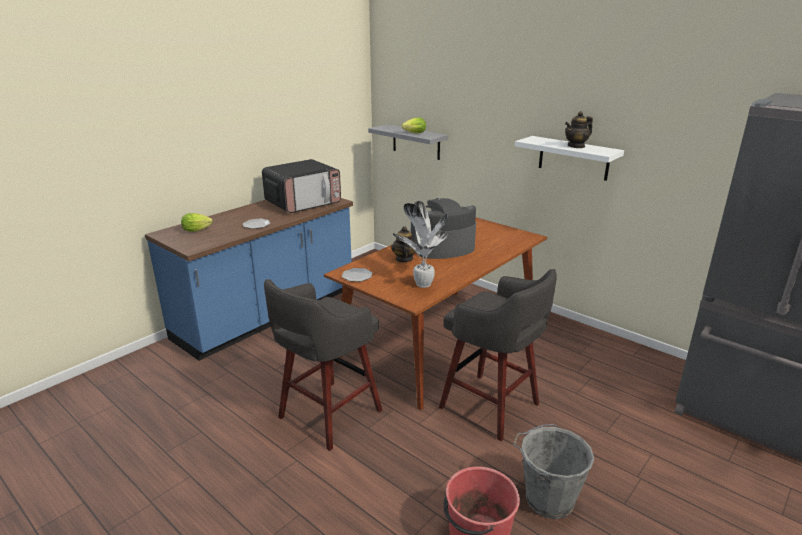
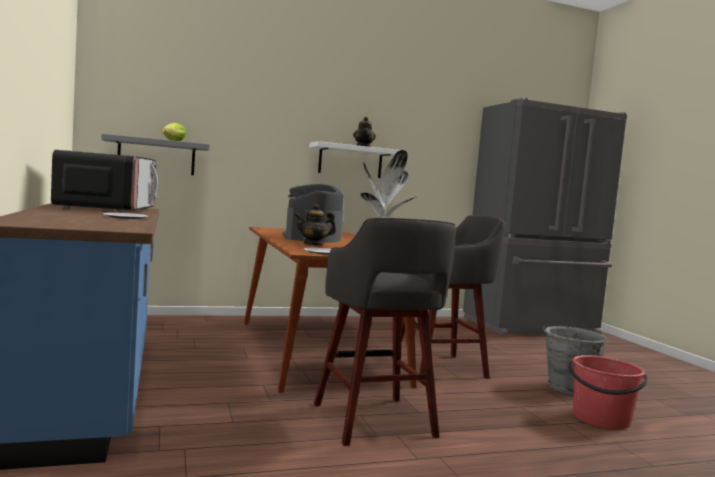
camera: 60 degrees left, 20 degrees down
(198, 230) = (59, 220): lettuce -> none
(404, 259) = (313, 244): teapot -> teapot turned 45 degrees counterclockwise

